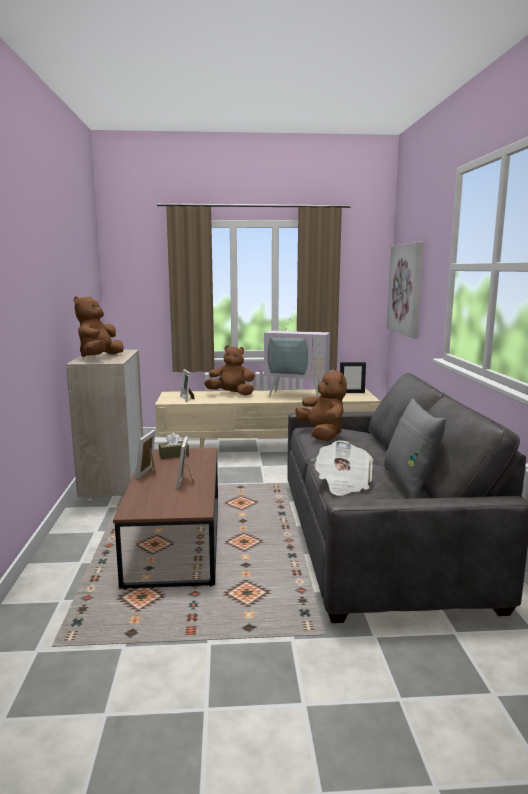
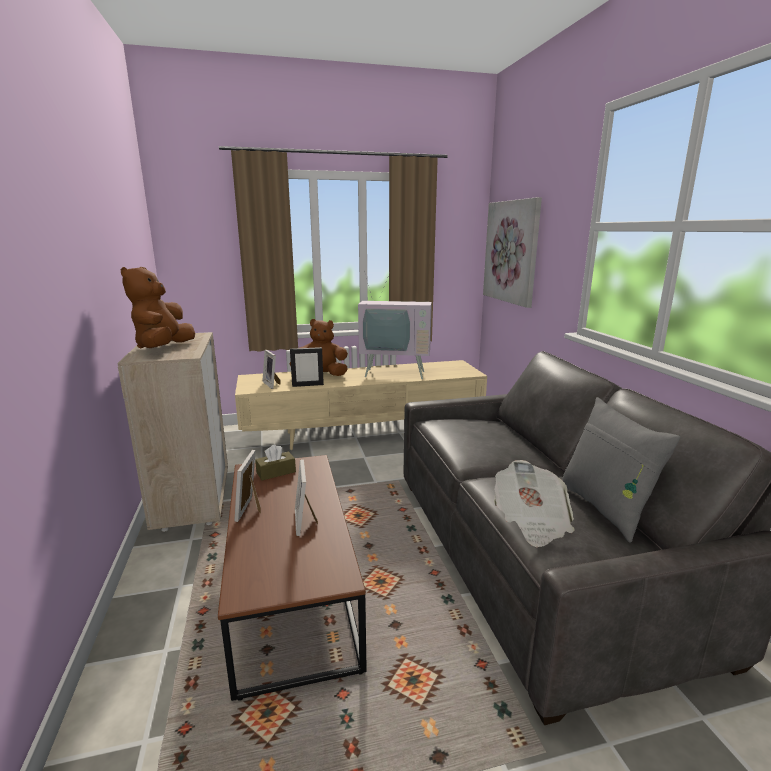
camera: 10 degrees left, 5 degrees up
(322, 434) = (457, 433): brown plush toy -> none
(351, 392) = (451, 365): picture frame -> picture frame (307, 385)

